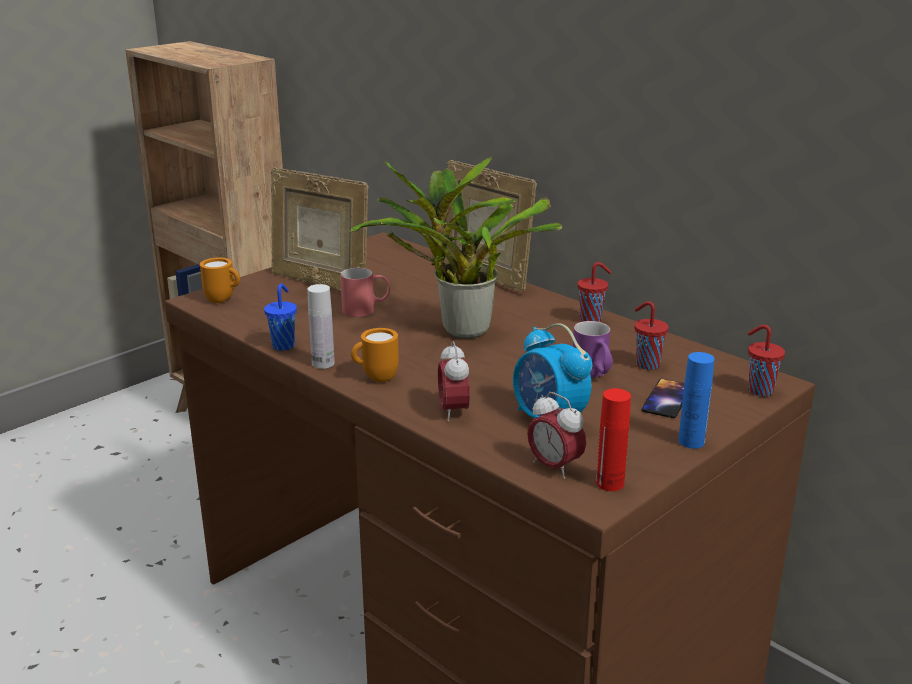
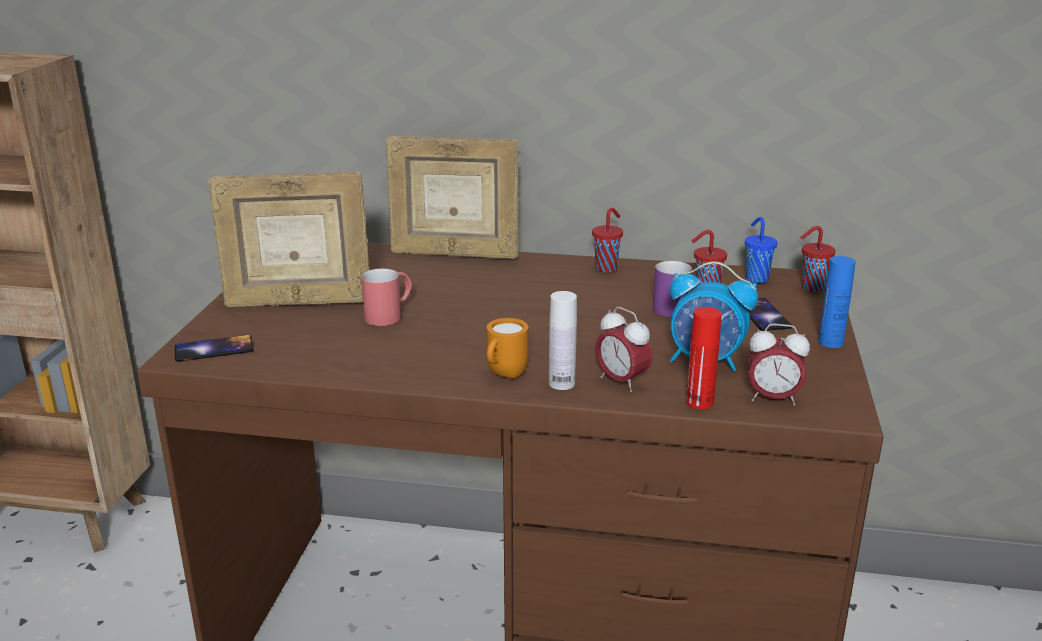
camera: 35 degrees left, 0 degrees up
(224, 300) = (214, 349): orange mug -> phone
(284, 345) = (360, 374): blue cup -> blue cup (756, 279)
(323, 363) = (430, 379): white bottle -> white bottle (561, 383)
(459, 329) = (508, 308): potted plant -> none
(610, 483) = (830, 396): red bottle -> red bottle (699, 402)

